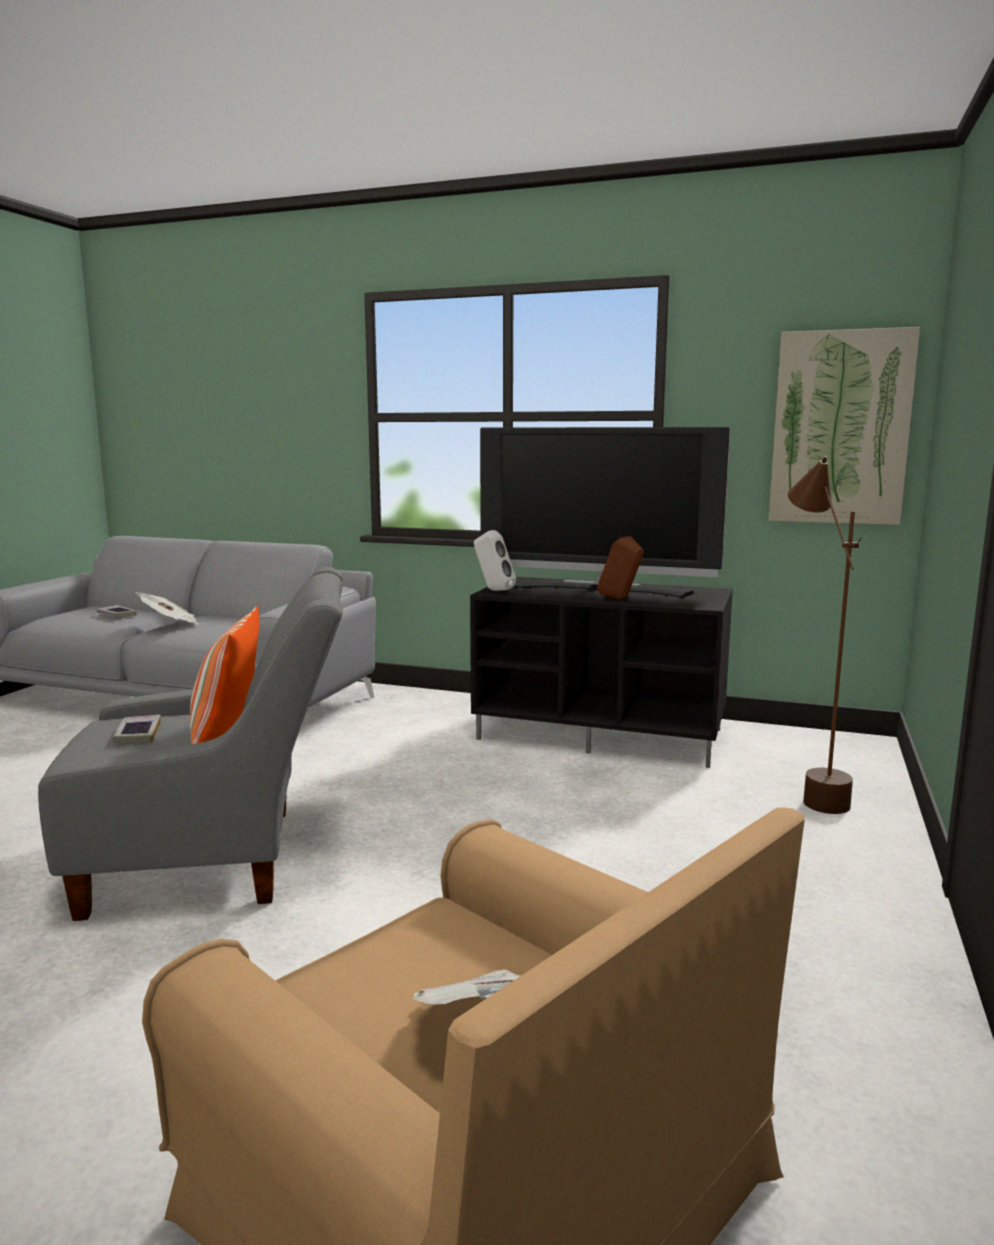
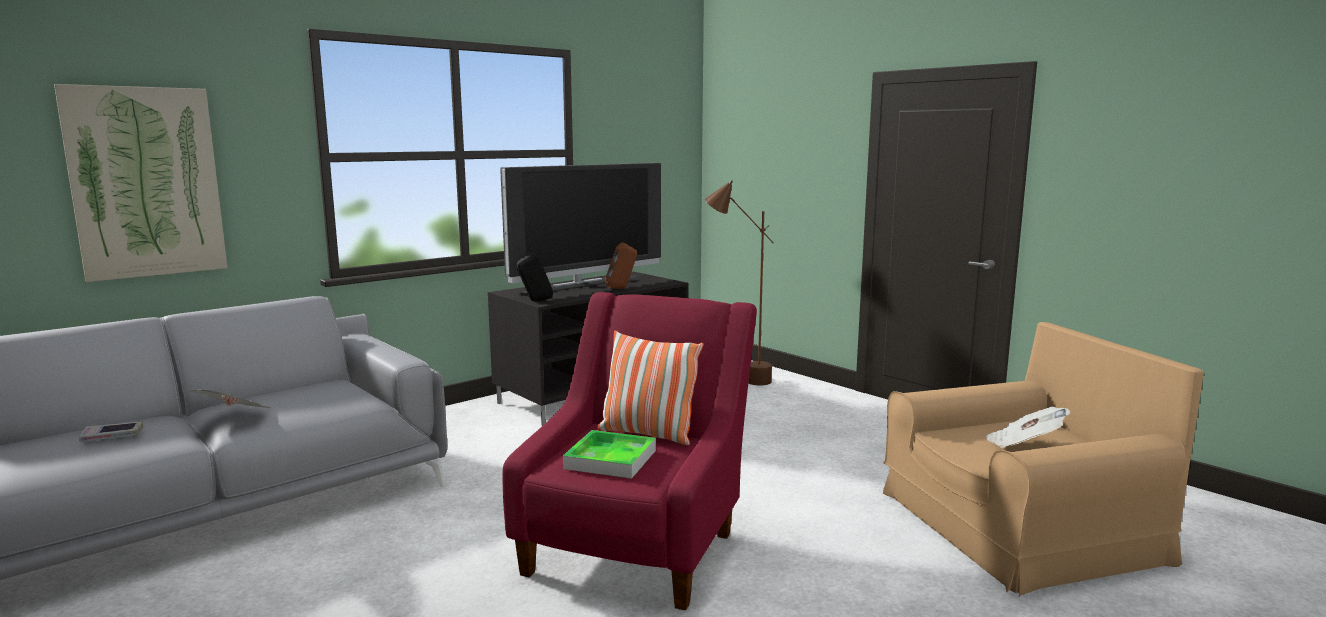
camera: 60 degrees left, 0 degrees up
(138, 734) = (610, 459): book -> tray
(218, 858) = (638, 544): grey armchair -> red armchair
(493, 590) = (534, 301): white speaker -> black speaker
(840, 428) = (665, 160): picture -> picture (146, 182)

